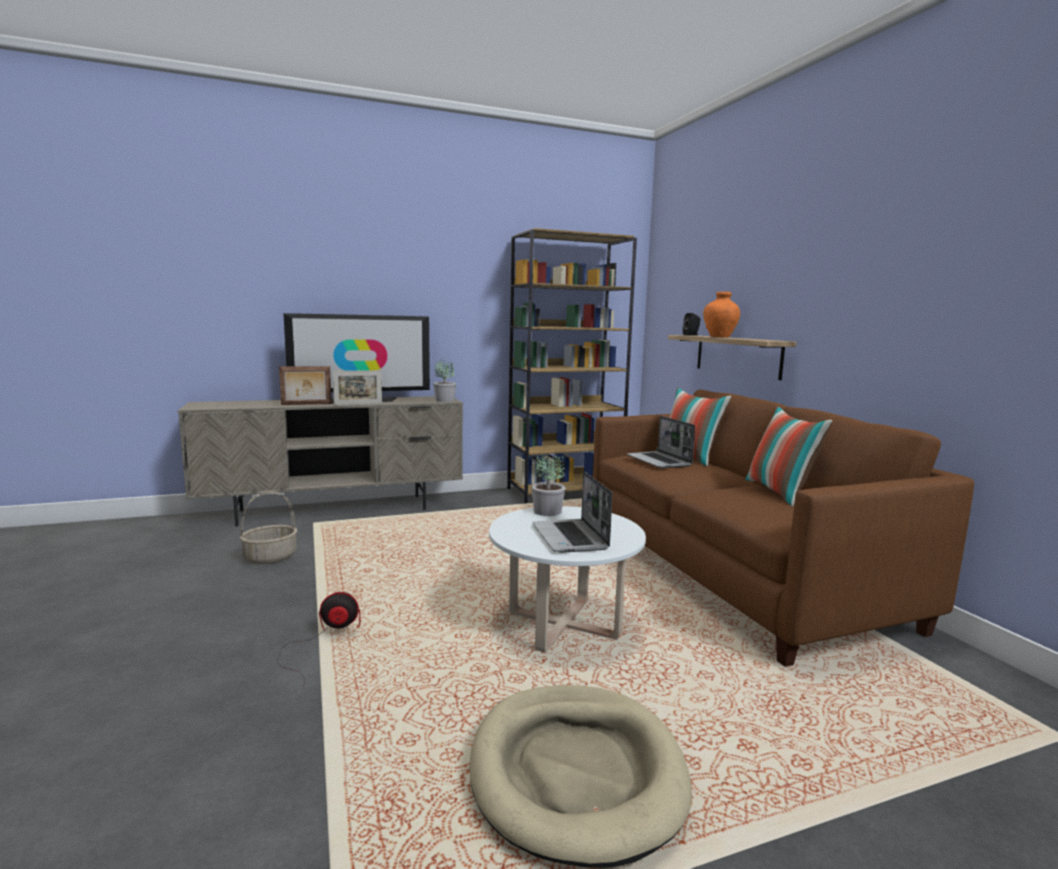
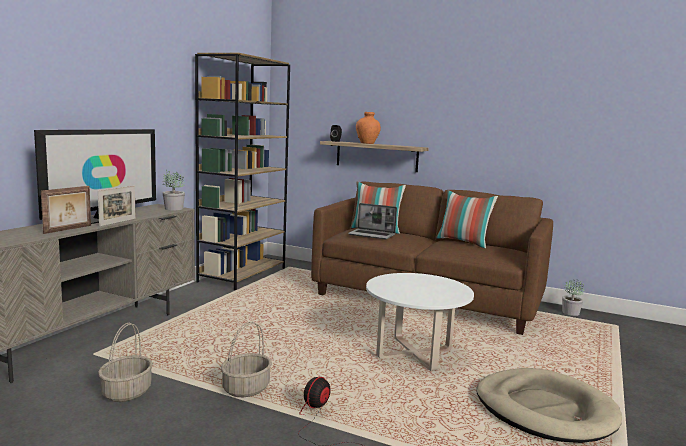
camera: 45 degrees left, 0 degrees up
(341, 588) = (246, 388): none -> basket
(548, 511) = (383, 280): potted plant -> potted plant (571, 313)
(571, 538) = (433, 291): laptop -> none

